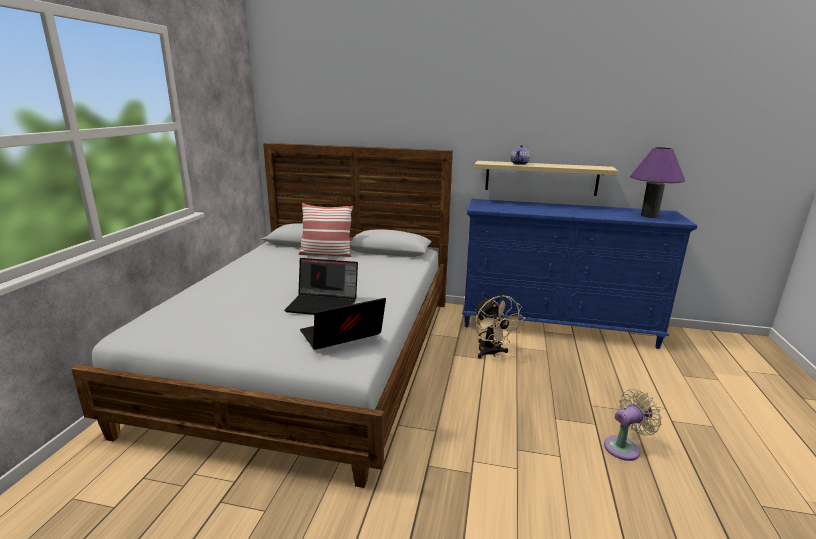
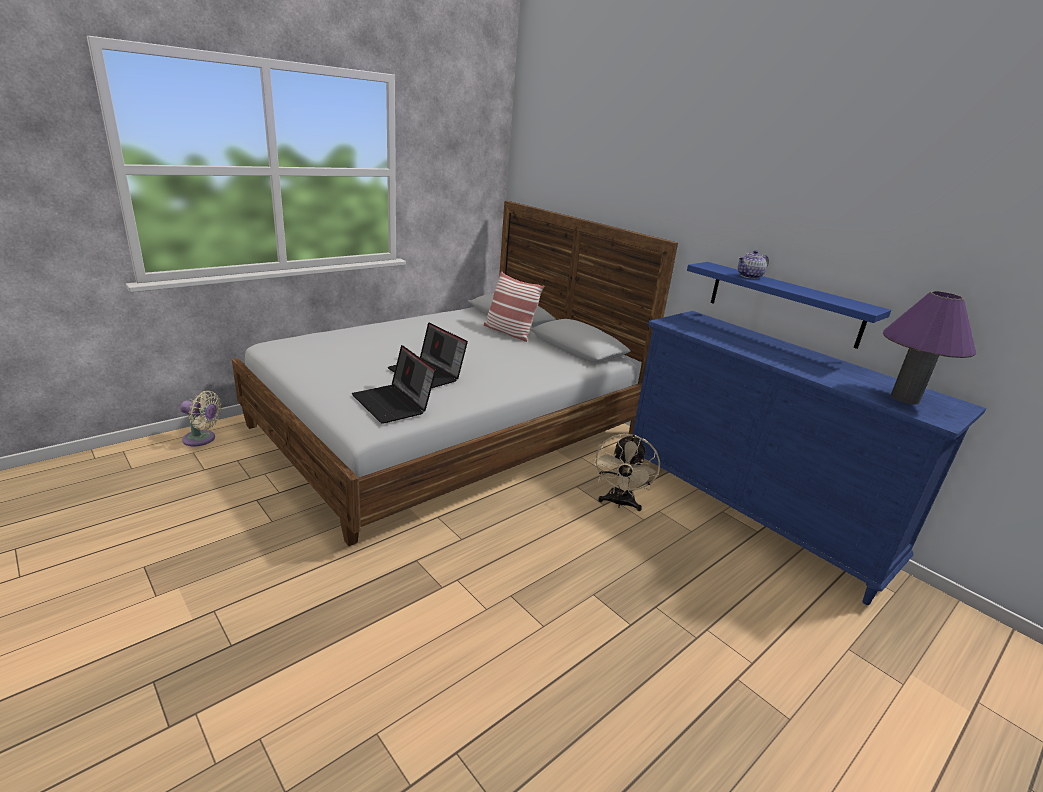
camera: 35 degrees right, 5 degrees up
(341, 336) = (394, 404): laptop -> laptop turned 135 degrees counterclockwise
(541, 178) = (783, 303): beige shelf -> blue shelf
(624, 447) = (628, 663): beige fan -> beige fan (202, 439)

